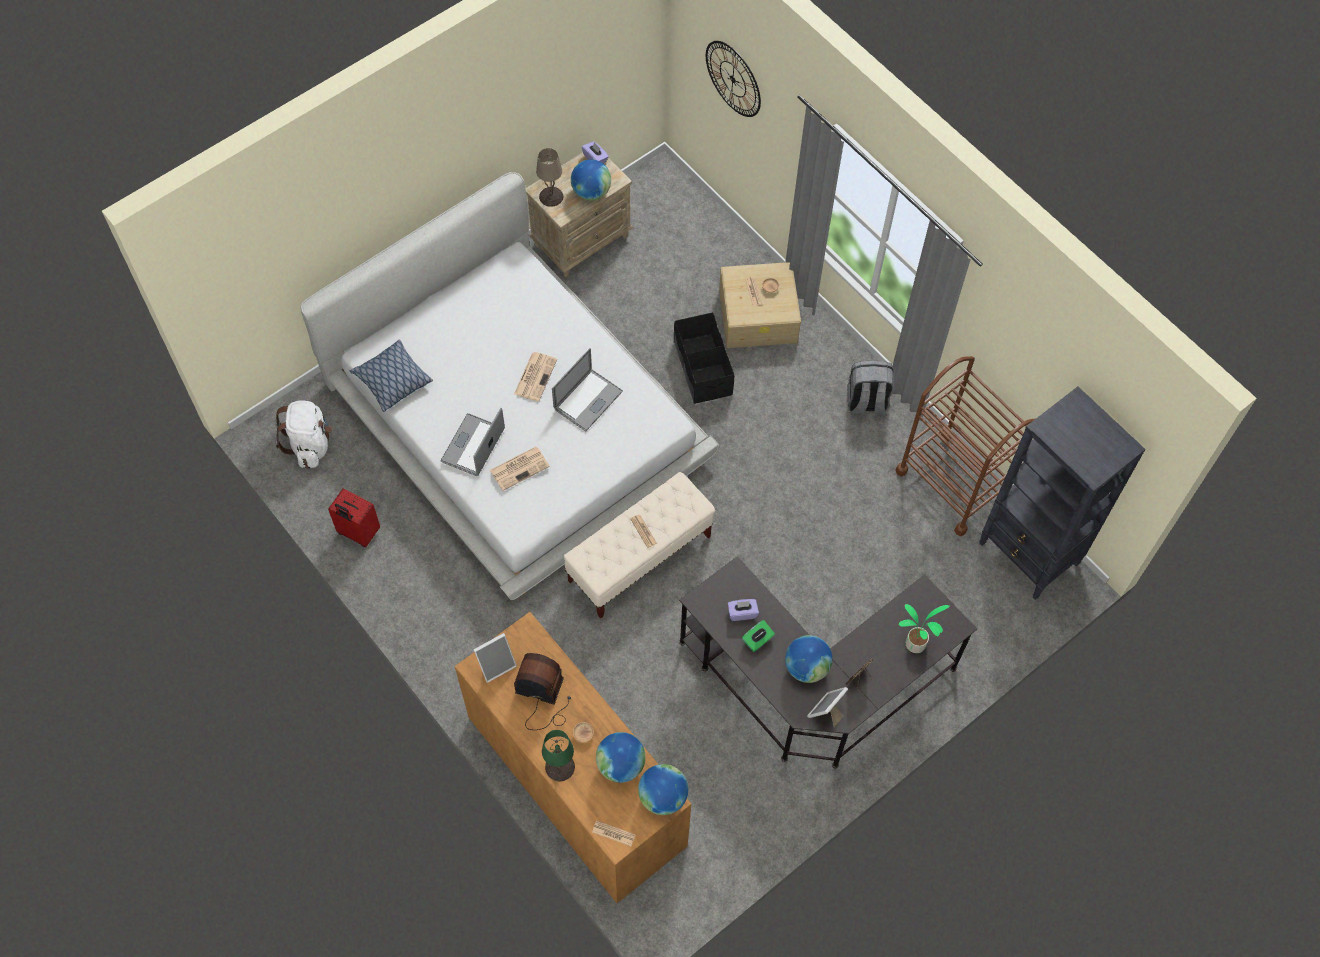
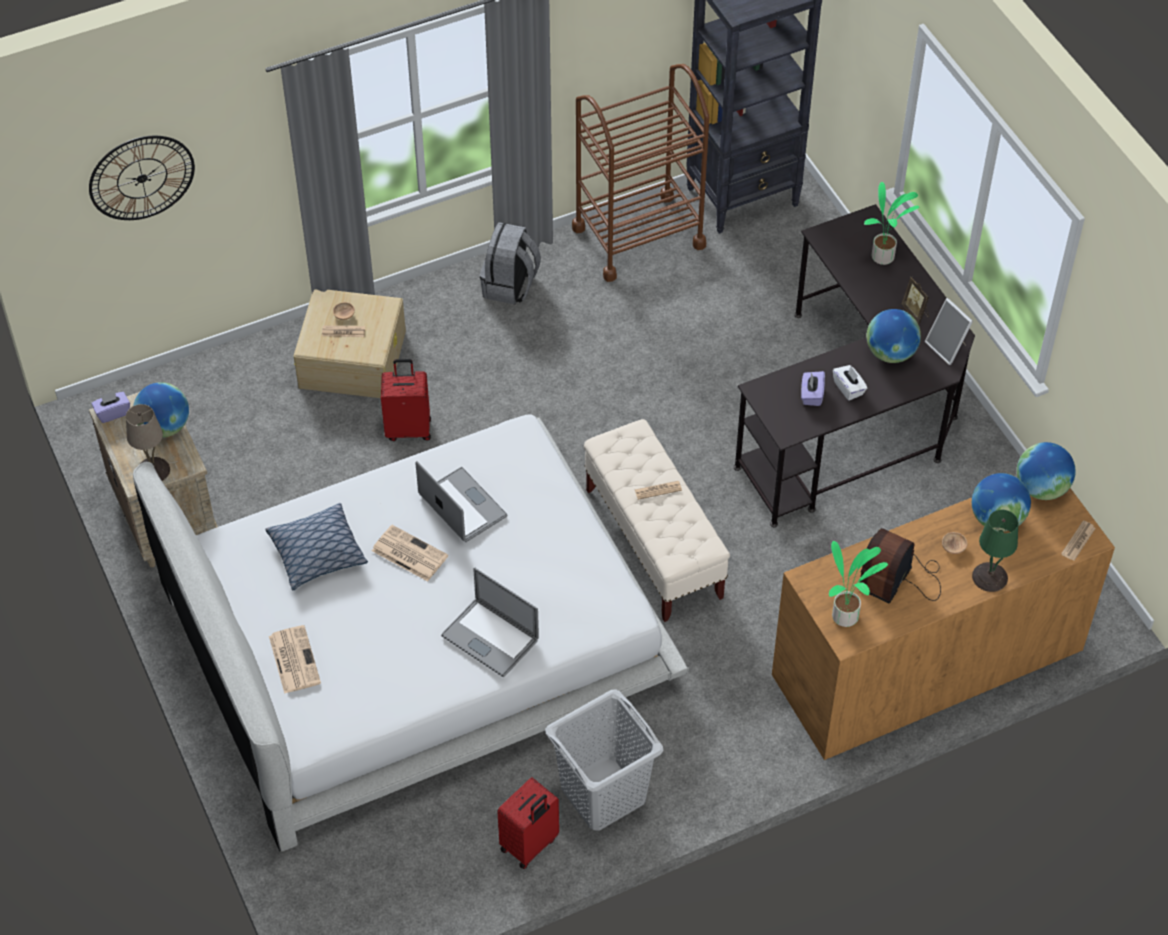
camera: 75 degrees left, 10 degrees down
(310, 444) = (373, 885): white backpack -> none
(392, 380) = (358, 715): pillow -> pillow (317, 554)
(408, 570) = (602, 794): none -> grey laundry basket
(496, 664) = (847, 617): picture frame -> potted plant
(520, 468) = (540, 591): newspaper -> newspaper (293, 659)
(702, 368) = (408, 429): black storage box -> red suitcase
(757, 640) = (848, 388): green tissue box -> white tissue box

